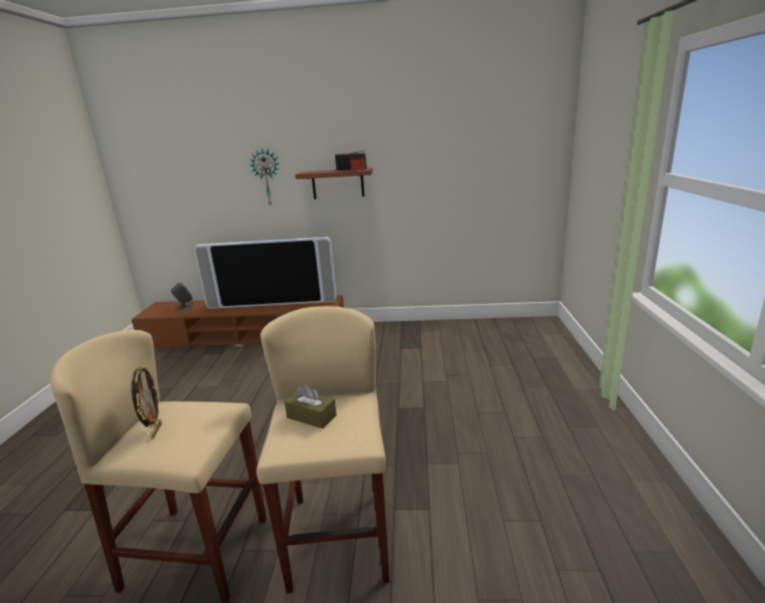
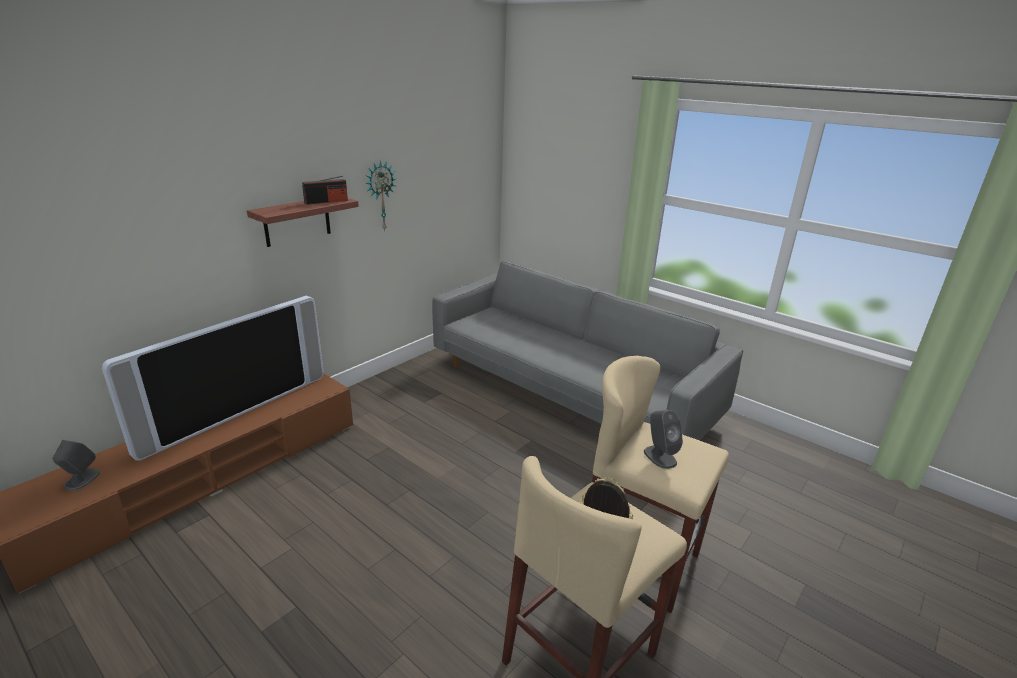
camera: 55 degrees left, 5 degrees up
(267, 177) = (193, 225): wall clock -> wall clock (380, 196)
(311, 416) = (659, 456): brown tissue box -> grey speaker
(523, 390) = (569, 391): none -> grey sofa

